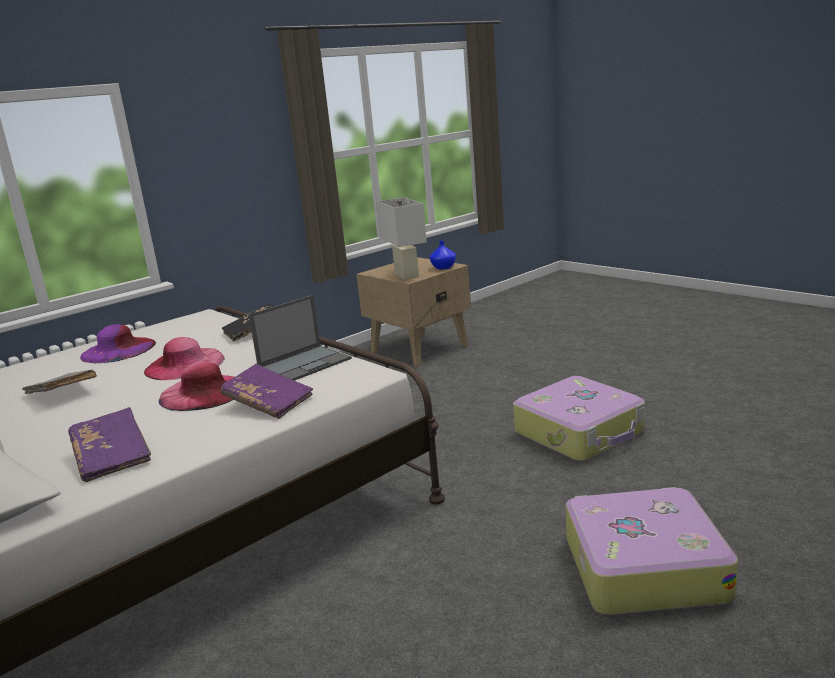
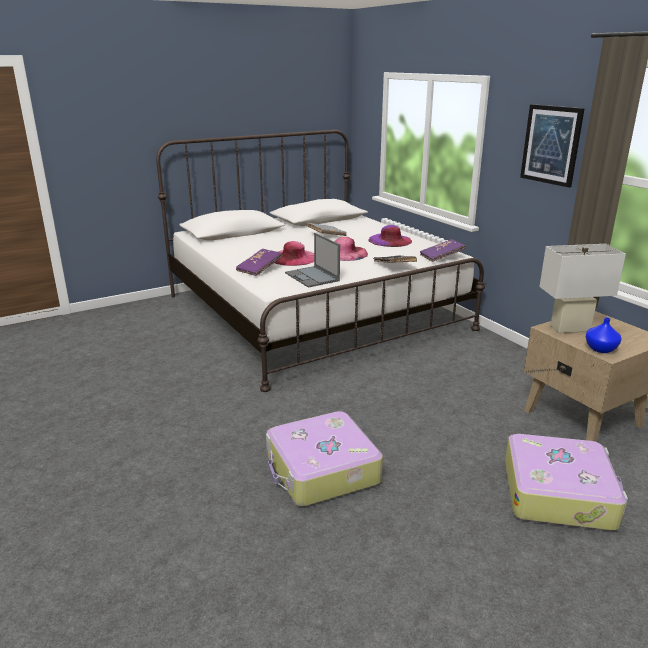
camera: 100 degrees right, 5 degrees up
(112, 457) = (235, 247): purple book -> purple book (441, 257)
(237, 147) = (551, 145): none -> picture
(642, 567) = (133, 445): suitcase -> suitcase (559, 493)

